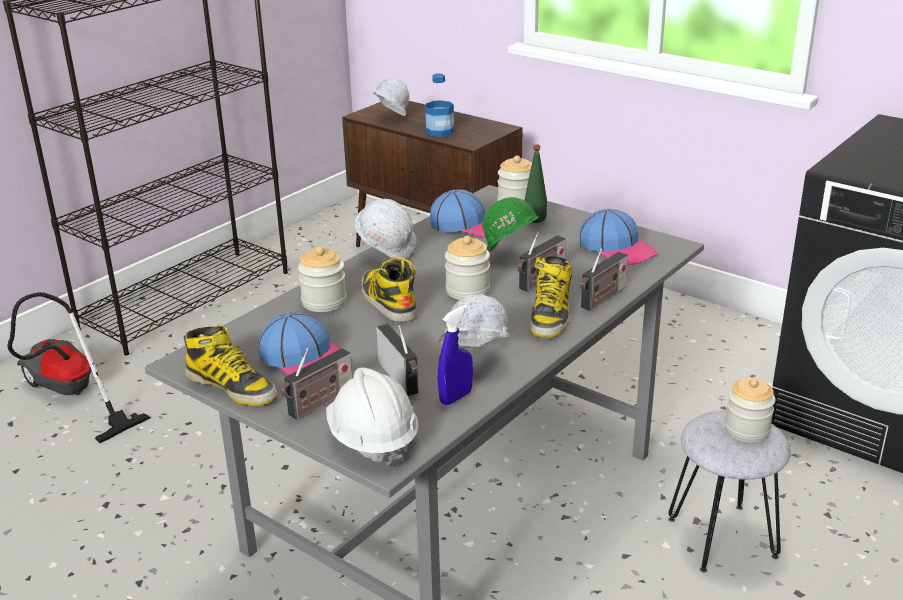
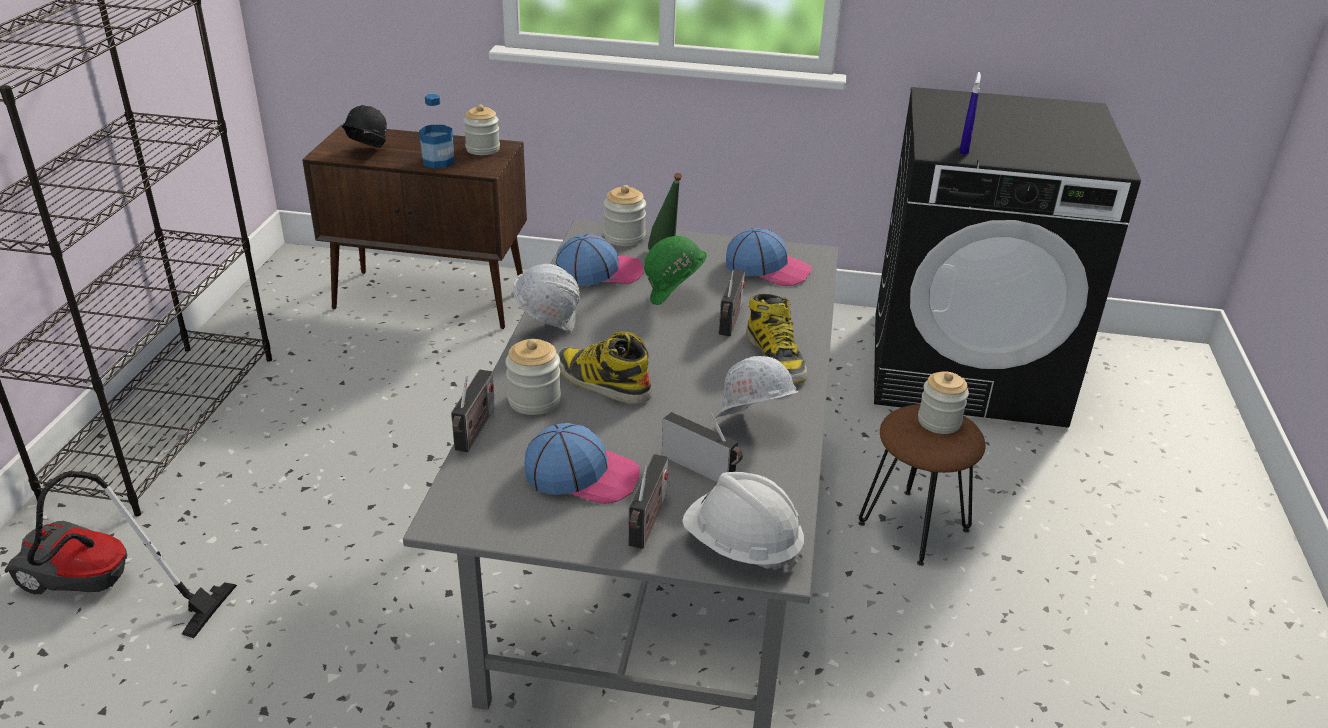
camera: 30 degrees left, 5 degrees up
(232, 386) = (534, 531): boot -> none
(391, 119) = (366, 154): white hard hat -> black hard hat
(456, 397) = (774, 473): blue spray bottle -> blue spray bottle (964, 150)
(467, 291) = (671, 349): jar -> jar (483, 149)
(602, 299) = (805, 327): radio -> radio (475, 431)
(722, 538) = (914, 527): grey stool -> brown stool

